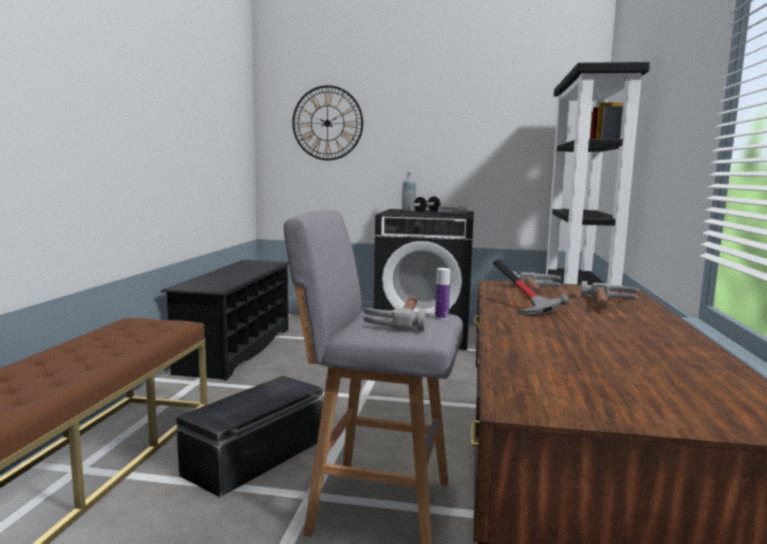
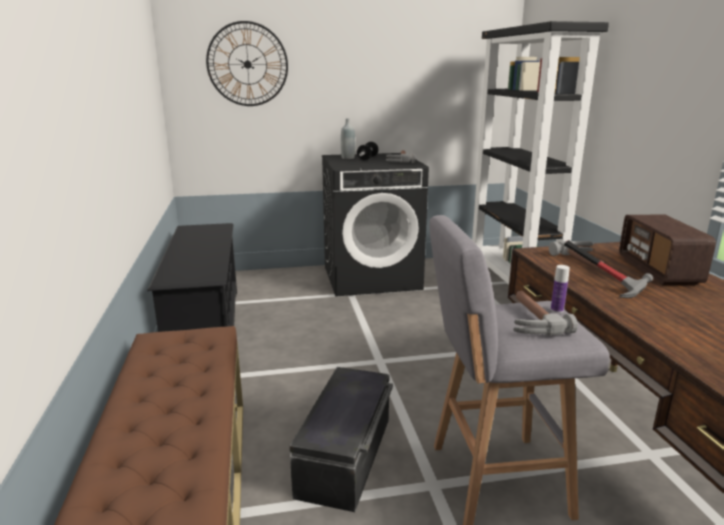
camera: 20 degrees left, 10 degrees up
(609, 305) = (658, 271): hammer -> radio

